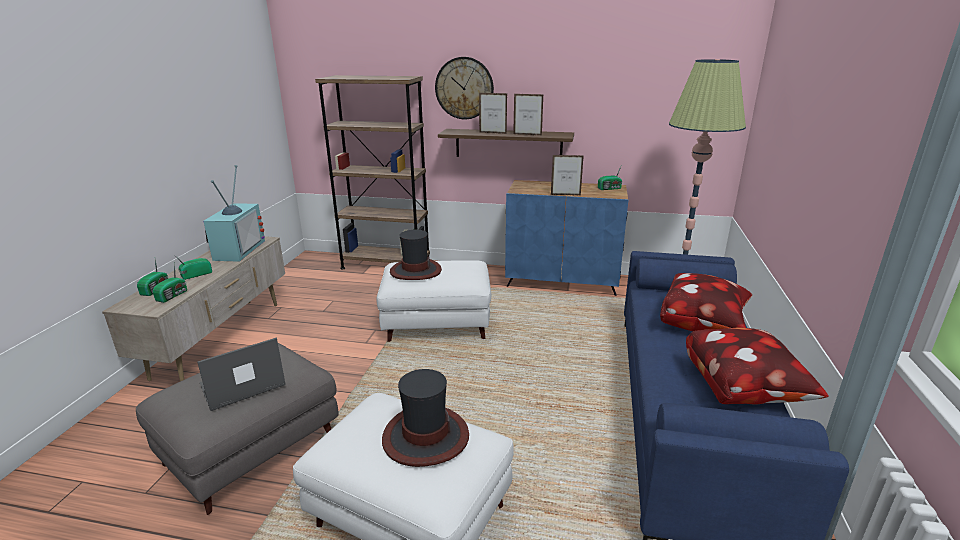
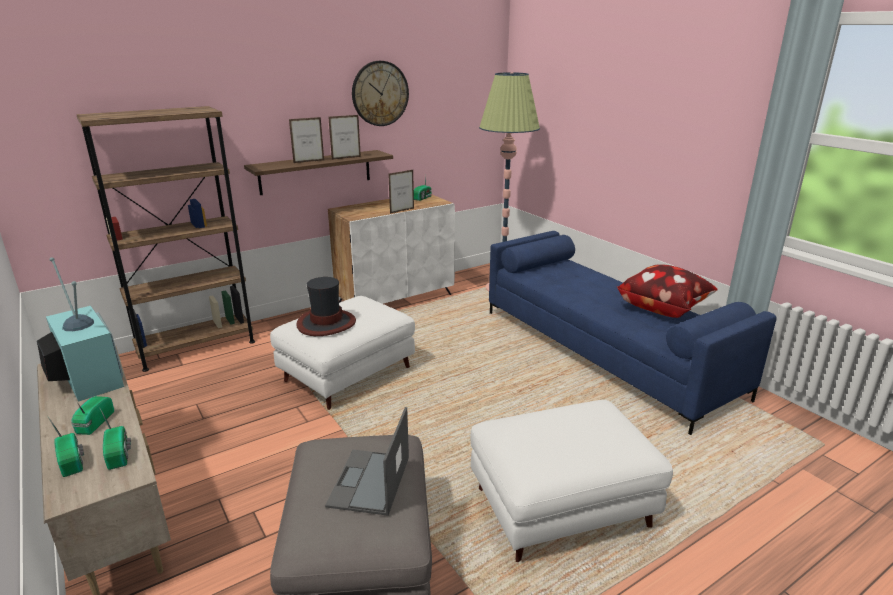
camera: 45 degrees left, 0 degrees up
(425, 437) = (575, 424): hat -> none
(464, 88) = (260, 116): wall clock -> wall clock (380, 93)
(562, 281) = (396, 298): blue cabinet -> white cabinet
(703, 326) = (588, 282): pillow -> none

